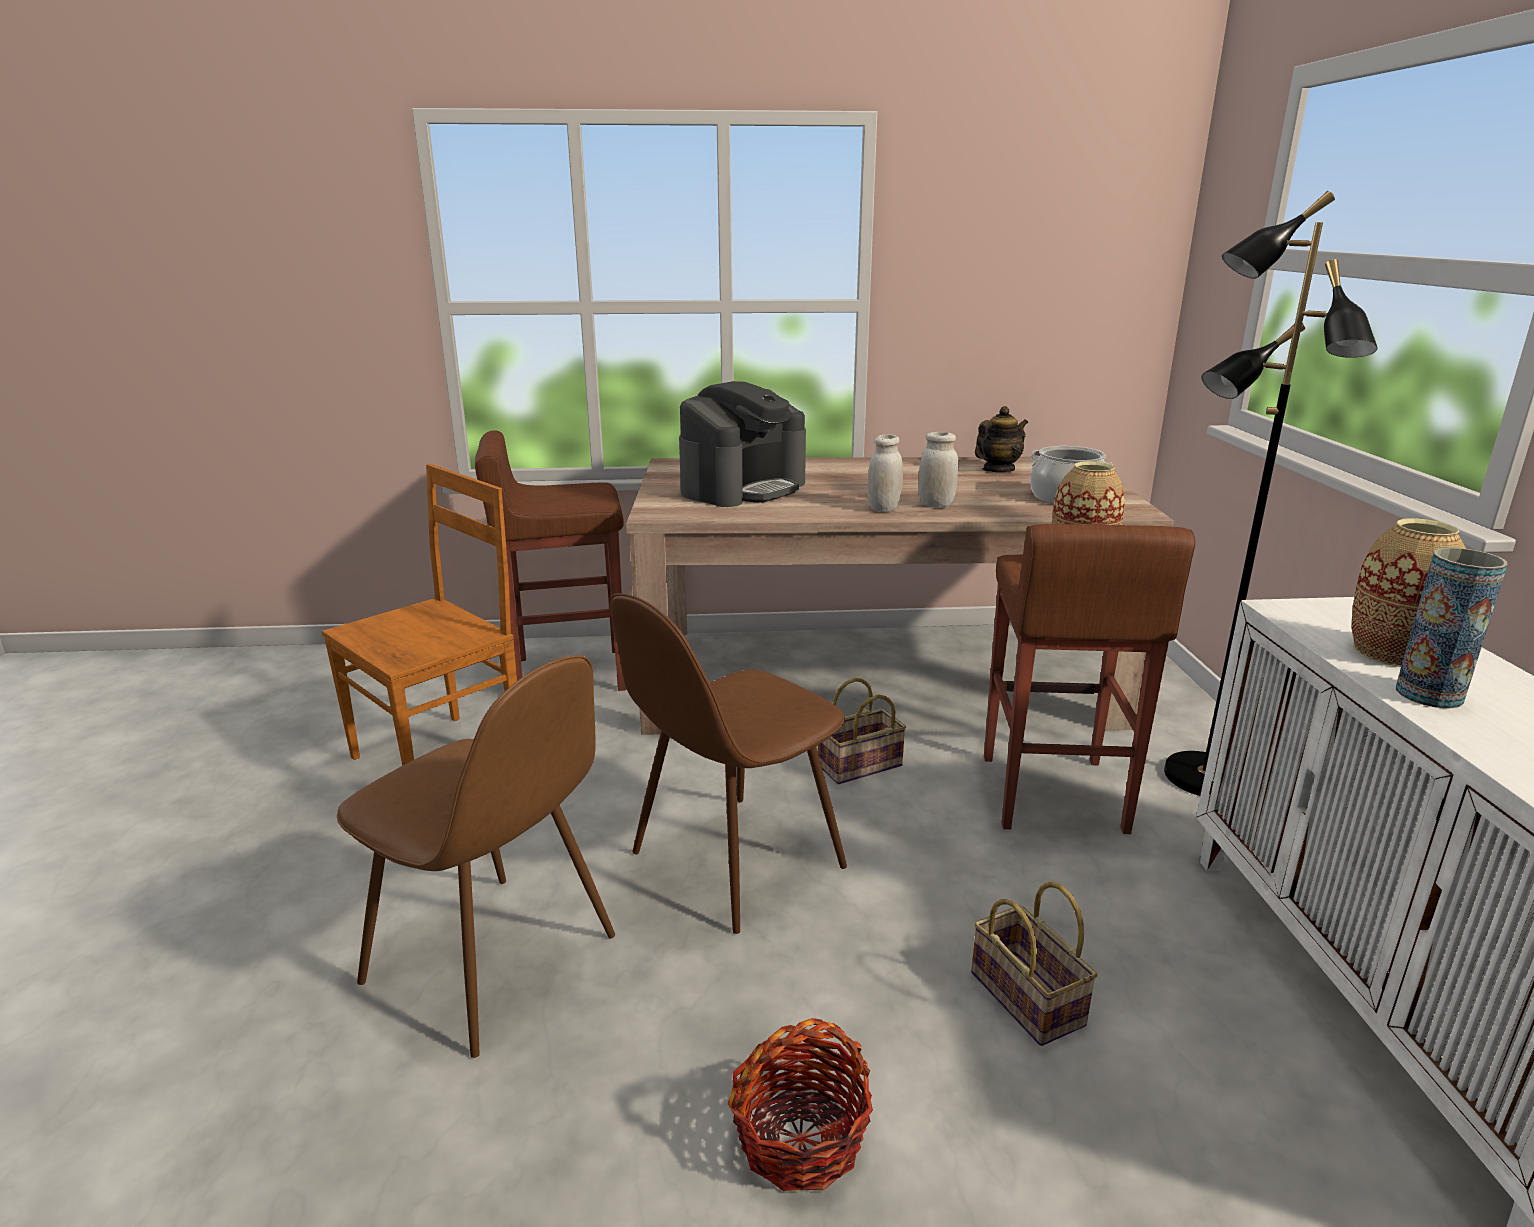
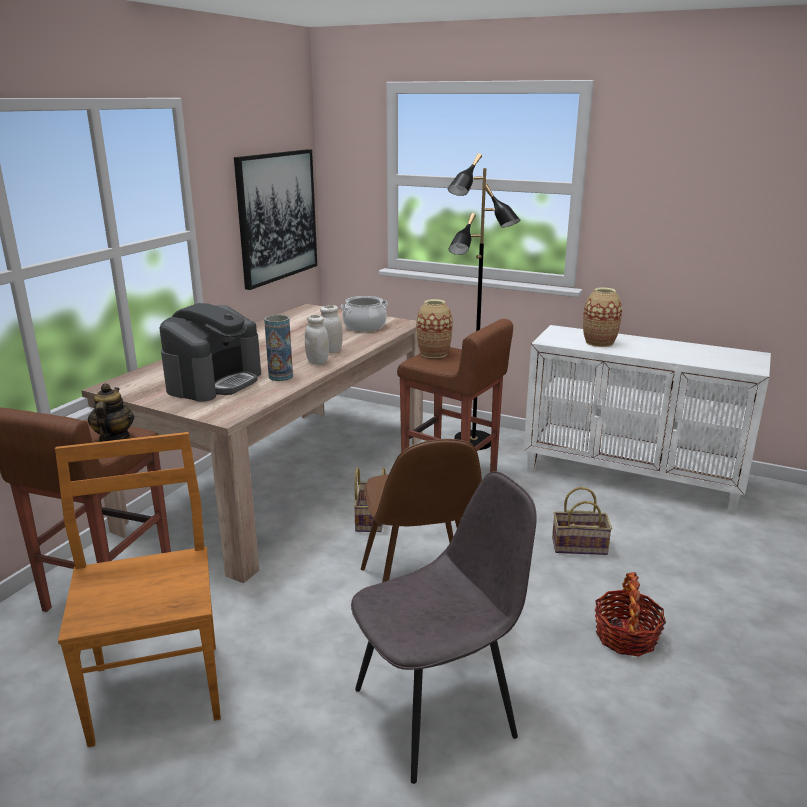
camera: 60 degrees left, 0 degrees up
(495, 962) = (438, 711): brown chair -> grey chair
(743, 488) = (214, 382): coffee machine -> coffee machine turned 45 degrees clockwise
(998, 470) = (296, 323): teapot -> teapot (113, 439)
(1060, 307) = (277, 216): none -> picture
(1429, 694) = (634, 350): vase -> vase (280, 376)

